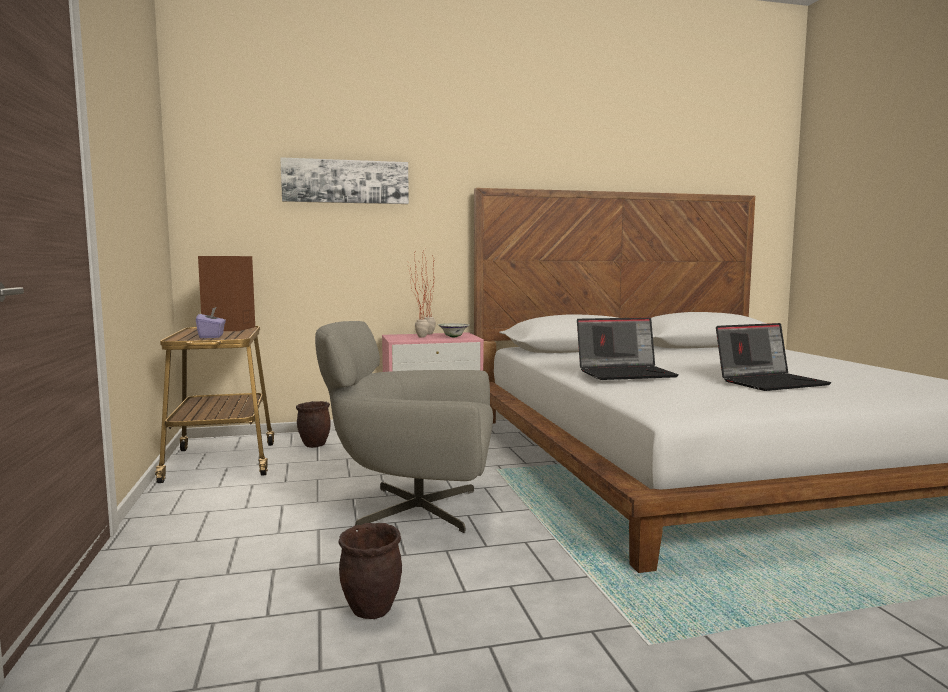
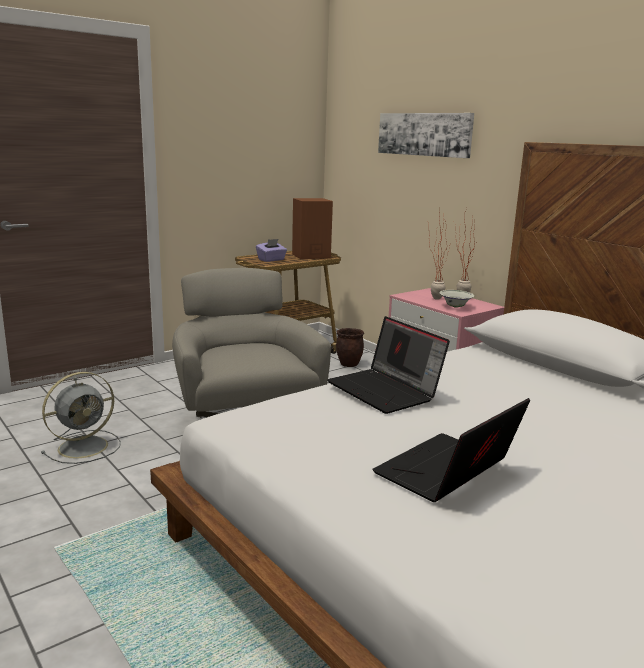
camera: 65 degrees right, 10 degrees up
(370, 610) = (85, 446): brown planter -> grey fan
(771, 382) = (447, 473): laptop -> laptop turned 90 degrees clockwise

